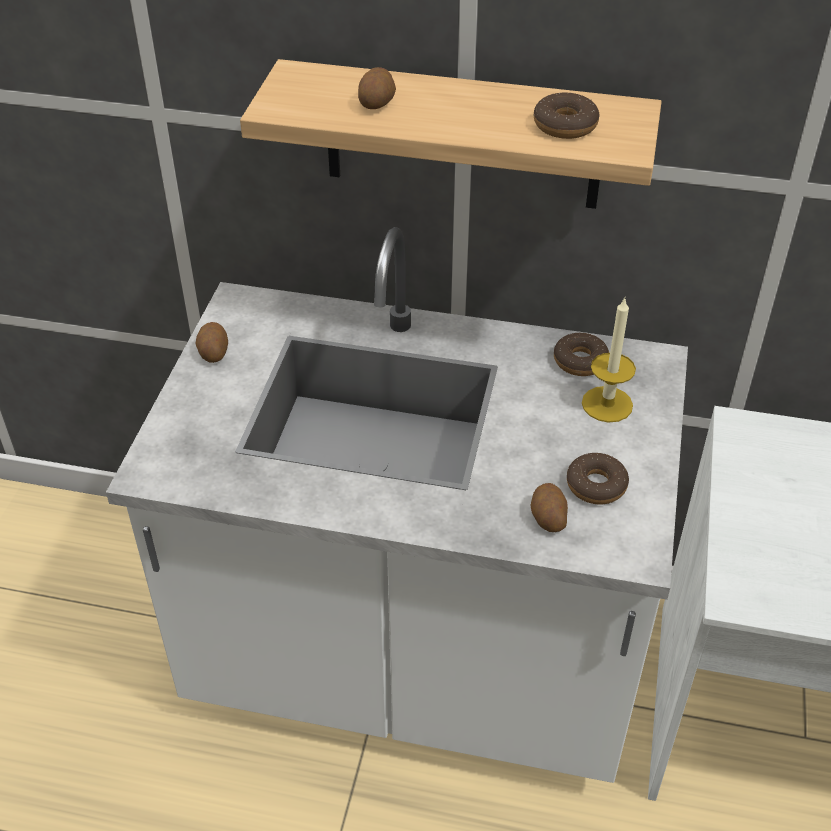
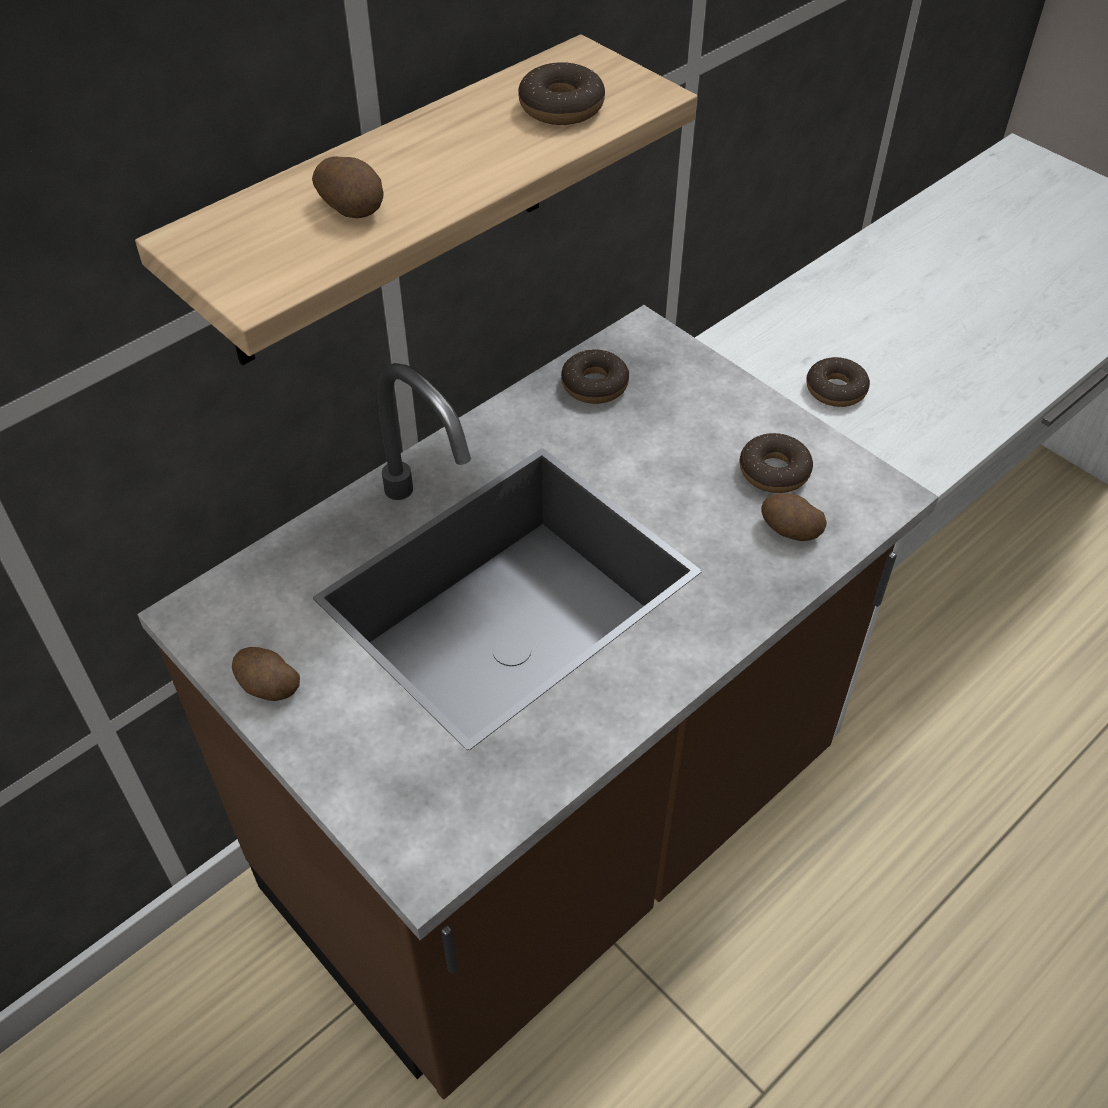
camera: 55 degrees left, 5 degrees up
(415, 663) = (554, 833): white counter -> brown counter
(607, 404) = (672, 401): candle -> none
(777, 511) = (836, 390): none -> donut

